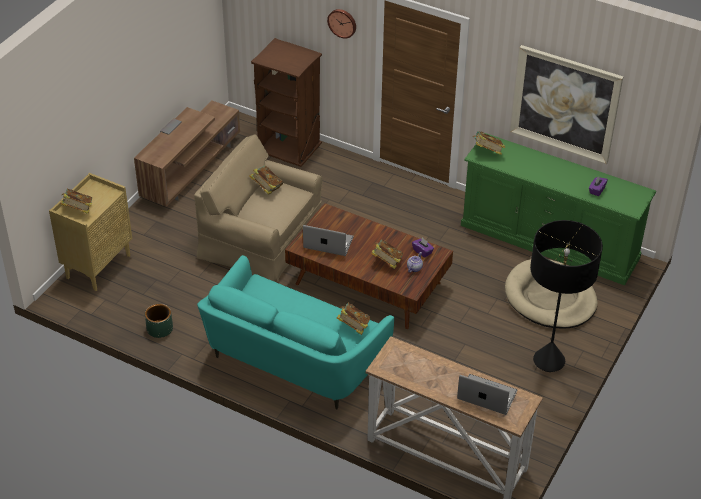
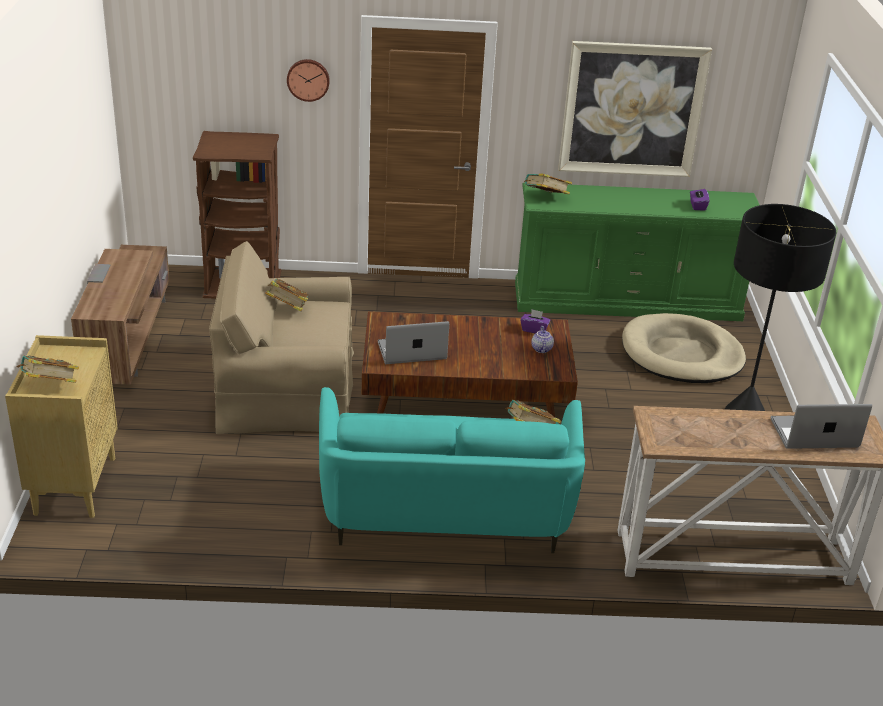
camera: 30 degrees left, 10 degrees down
(159, 329) = (228, 536): green planter -> none
(387, 262) = (503, 352): book -> none

